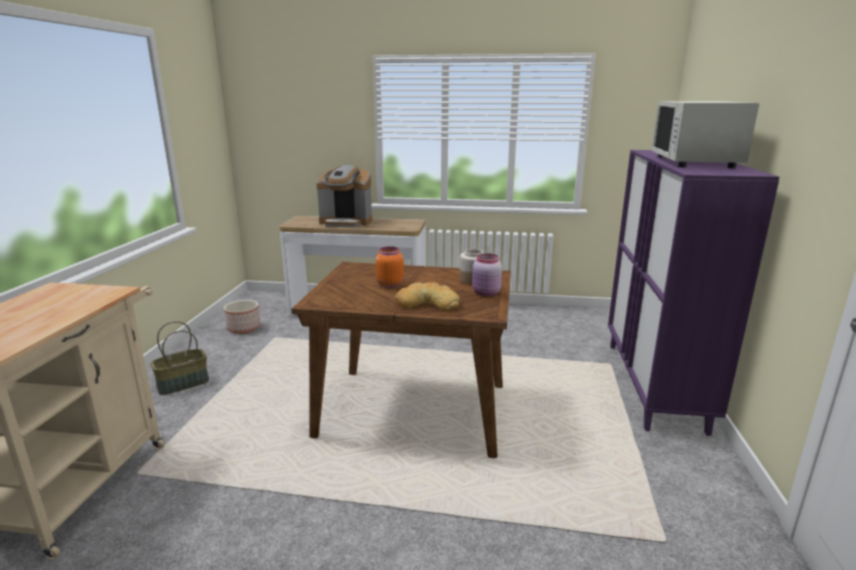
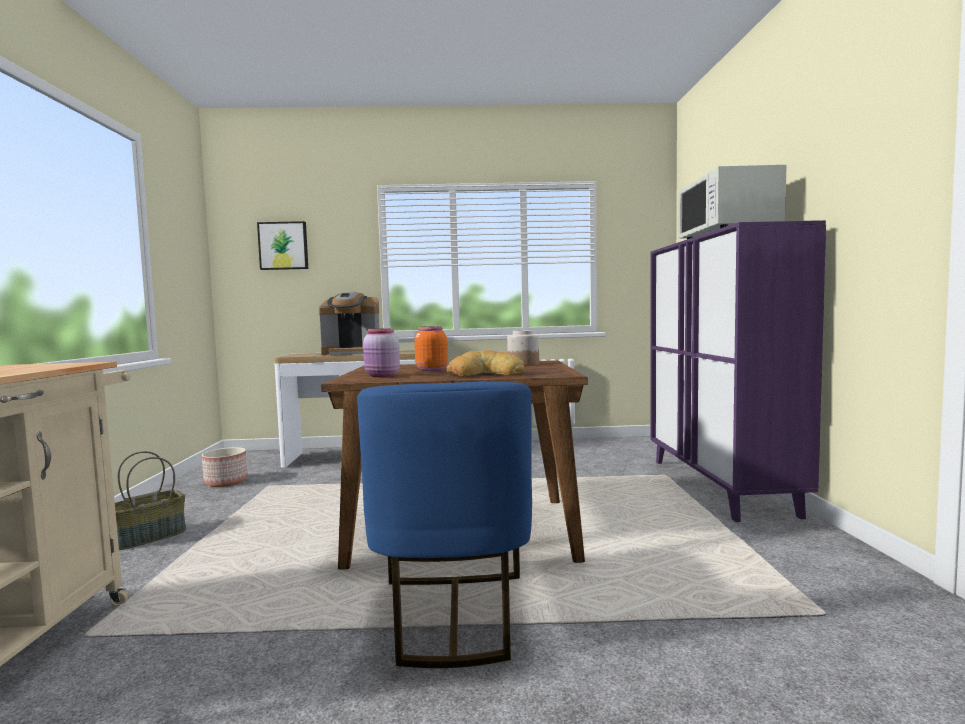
camera: 10 degrees left, 15 degrees down
(288, 114) = (283, 246): none -> picture
(380, 496) = (453, 616): none -> blue chair
(486, 293) = (546, 368): pink jar -> pink jar (382, 376)

